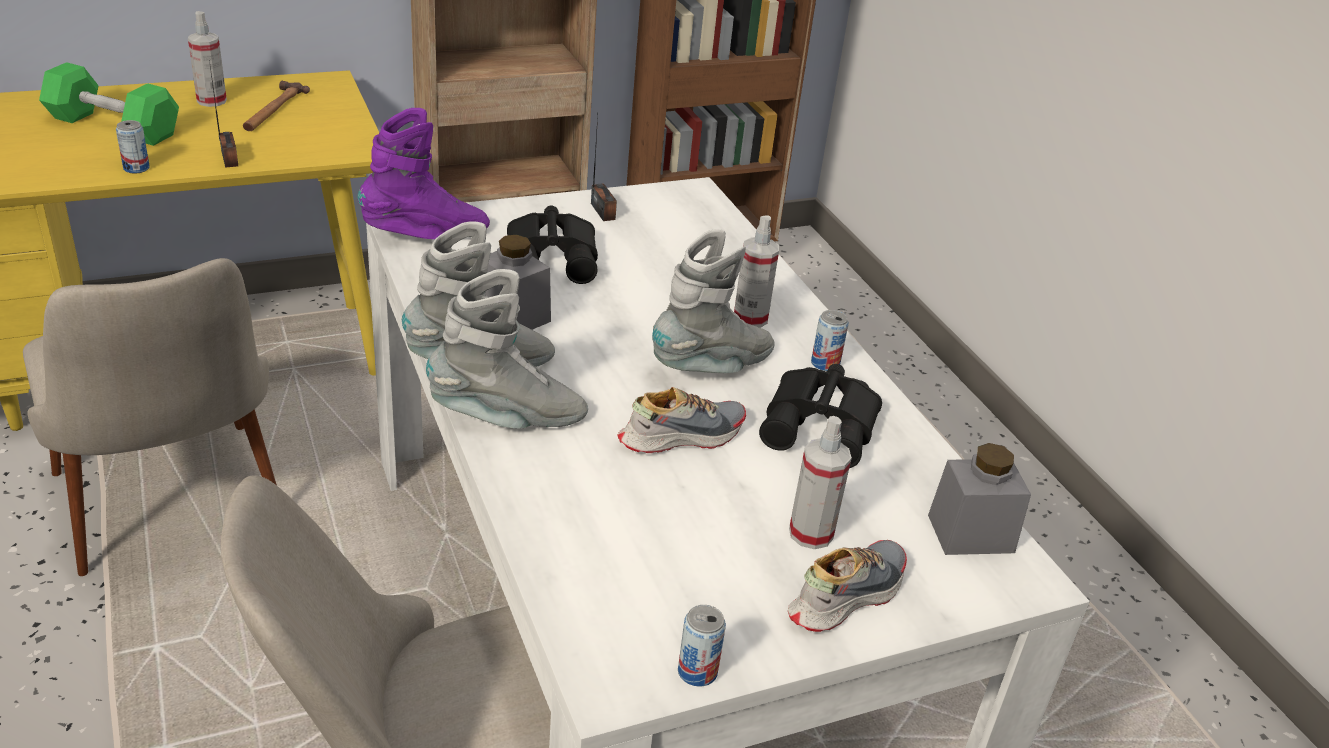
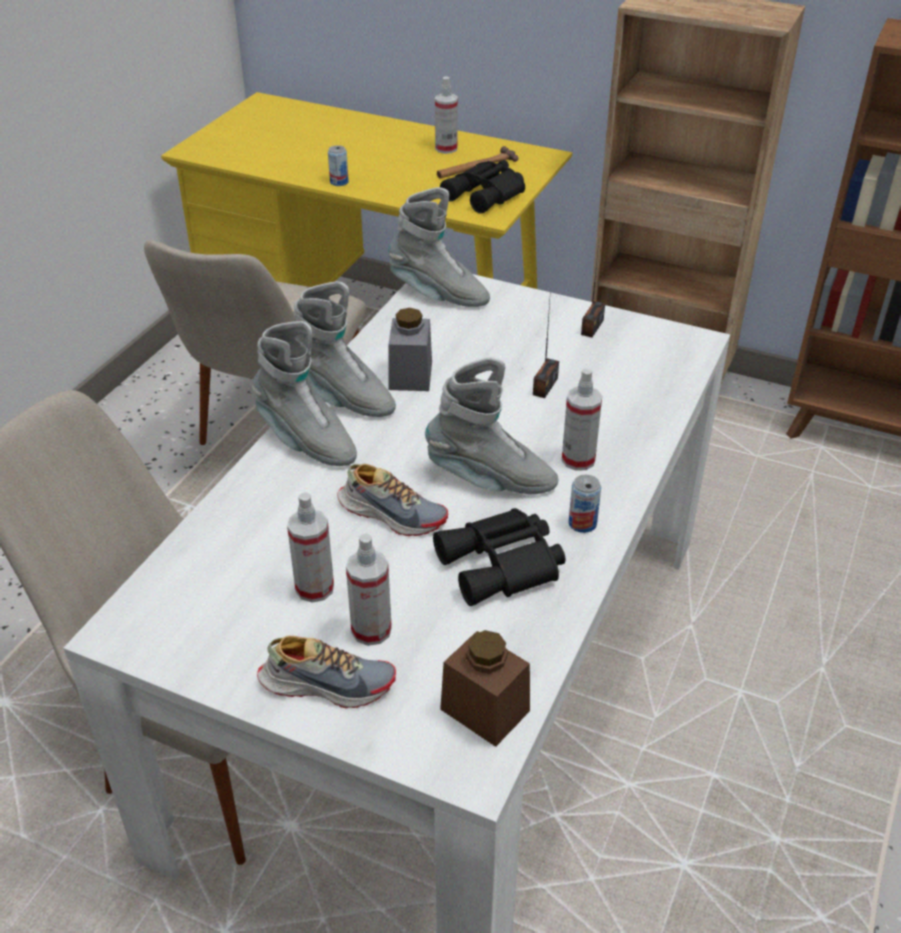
camera: 50 degrees right, 5 degrees up
(113, 126) = (364, 149): green dumbbell -> none
(229, 159) = (400, 194): radio -> radio (545, 386)
(426, 236) = (438, 294): purple boot -> grey boot
(554, 257) = (501, 346): black binoculars -> black binoculars (486, 195)
(697, 671) = (170, 659): can -> none
(717, 531) = (314, 588): none -> spray bottle
(970, 533) = (485, 710): grey jar -> brown jar

